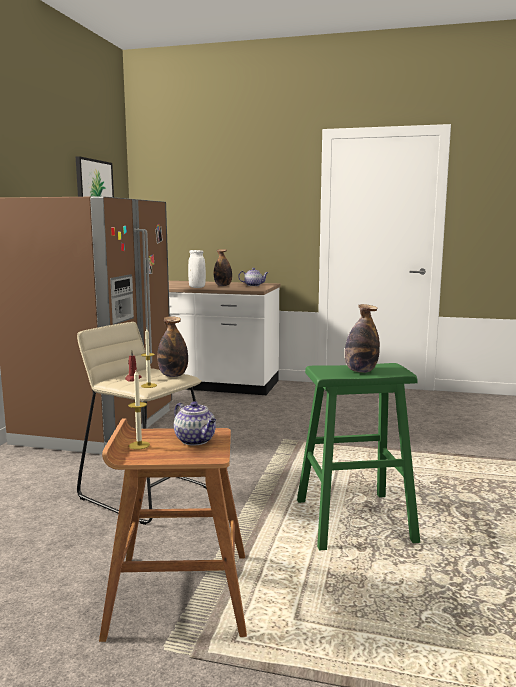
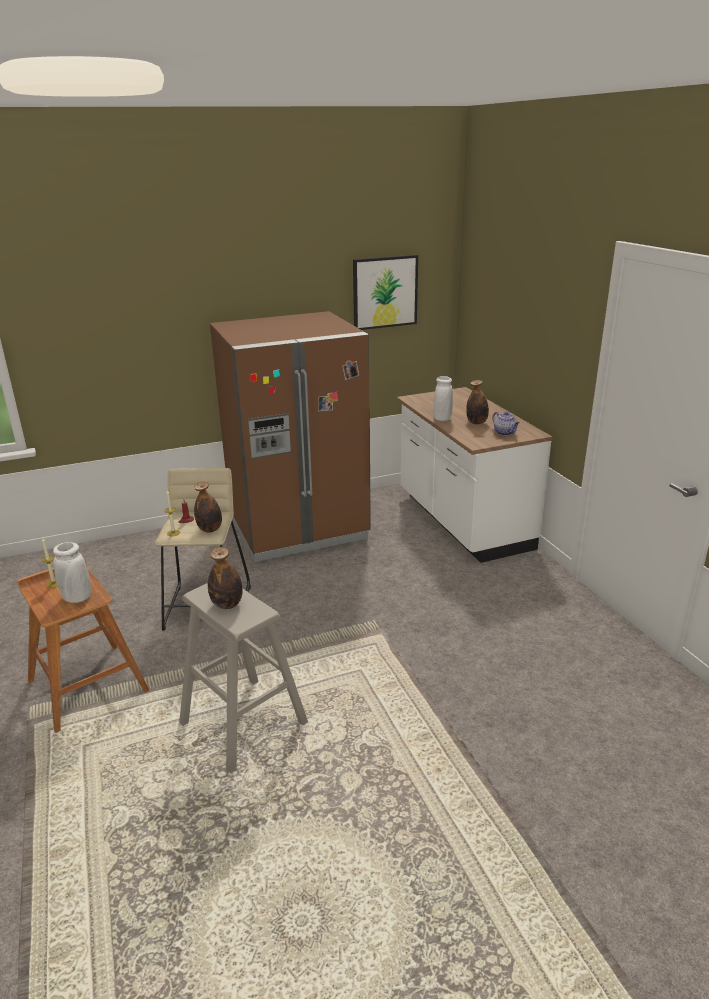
camera: 55 degrees right, 15 degrees up
(196, 440) = (77, 598): teapot -> white vase
(354, 520) = (244, 723): green stool -> beige stool

